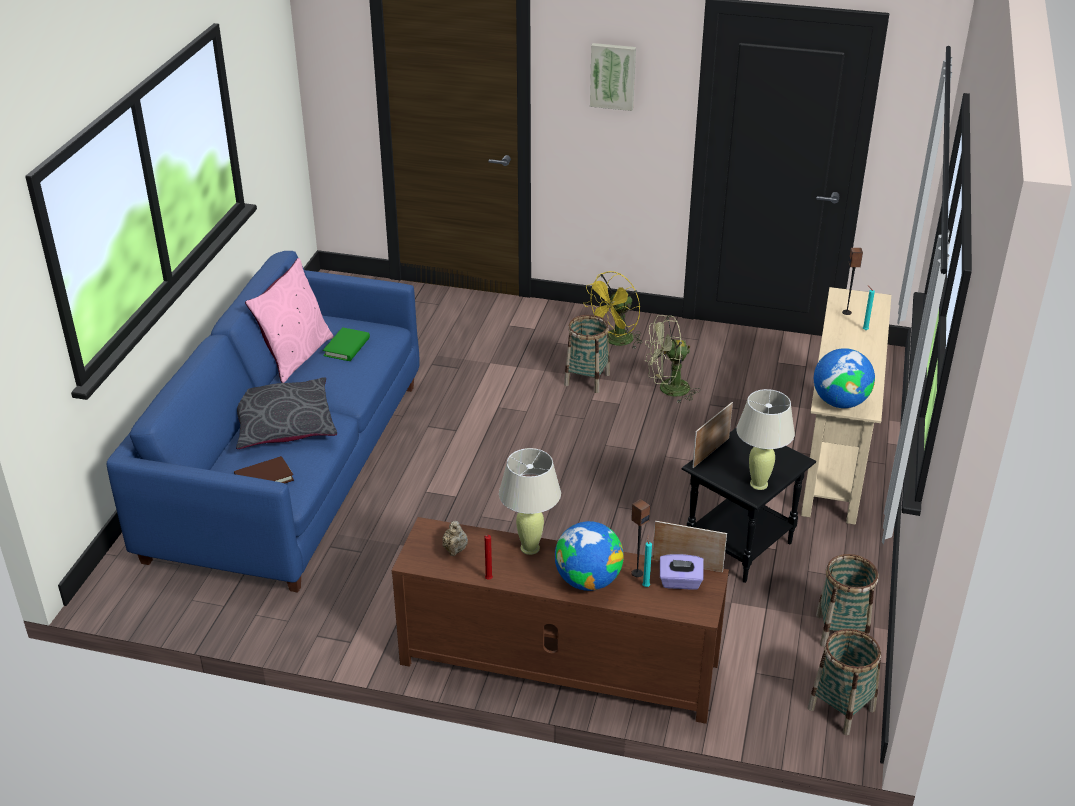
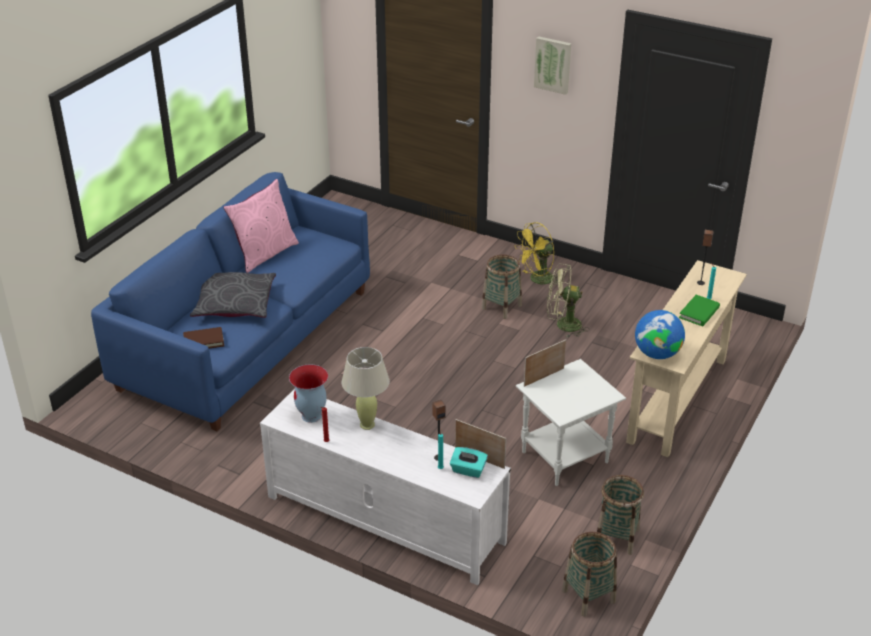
camera: 15 degrees right, 0 degrees up
(347, 347) = (305, 252): green book -> green book (699, 313)
(455, 550) = (312, 416): beige teapot -> vase
(557, 664) = (384, 519): brown tv stand -> white tv stand
(588, 580) = (399, 456): globe -> none
(680, 582) = (468, 470): purple tissue box -> turquoise tissue box
(738, 547) = (564, 457): black side table -> white side table
(758, 484) = (570, 408): beige table lamp -> none

